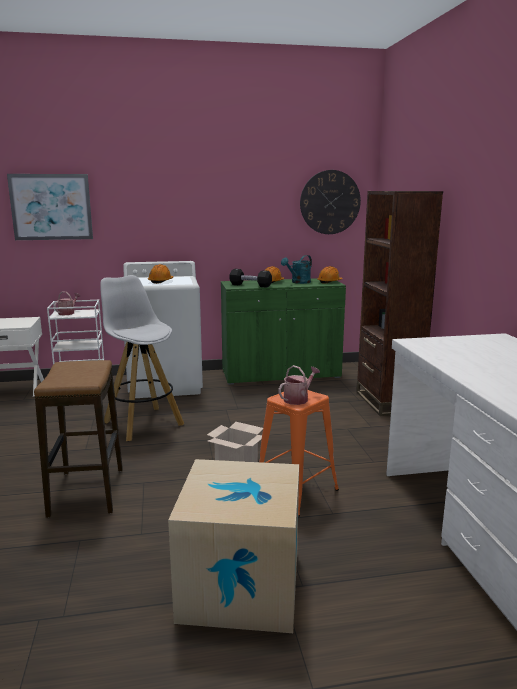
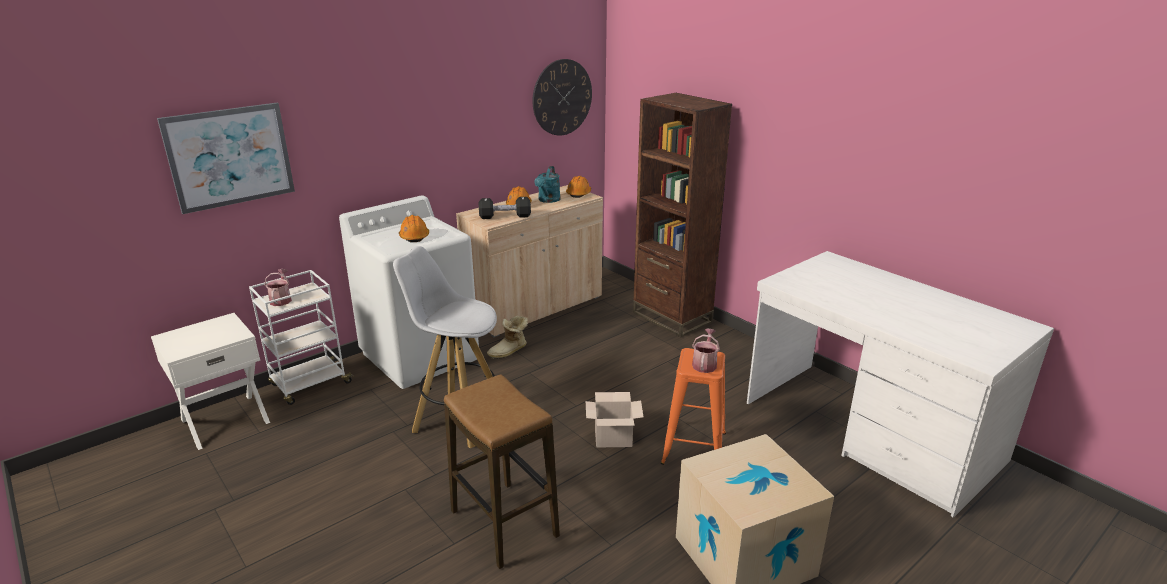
camera: 30 degrees left, 10 degrees up
(228, 394) = (509, 351): none -> boot
(280, 374) = (535, 307): green cabinet -> beige cabinet

